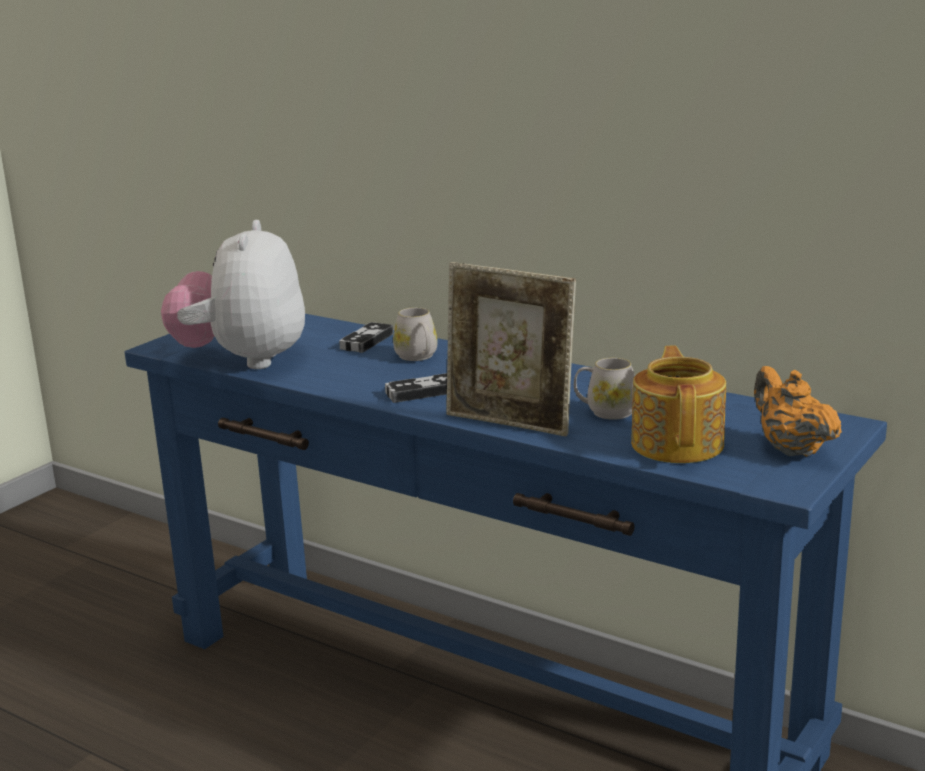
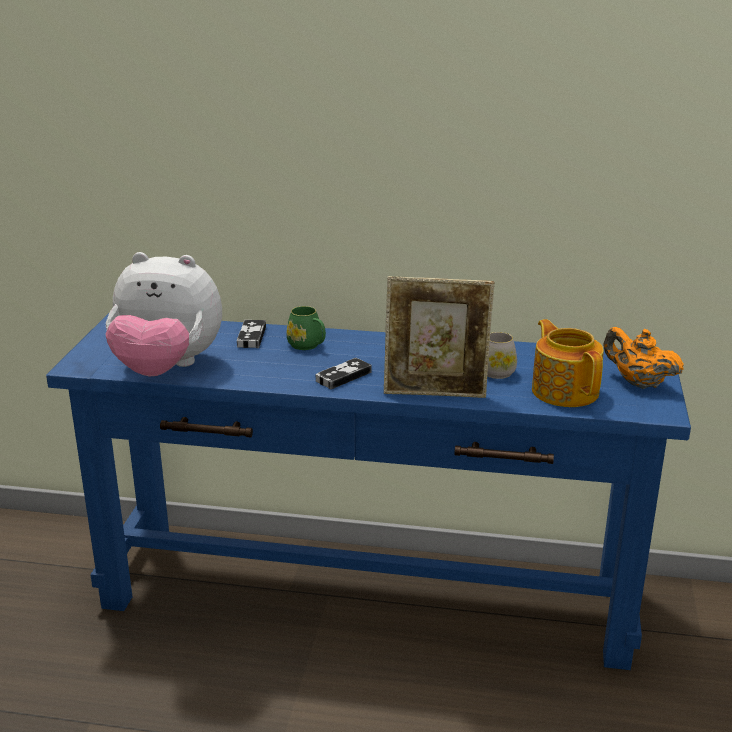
camera: 25 degrees left, 5 degrees up
(243, 360) = (166, 369): plush toy -> plush toy turned 60 degrees counterclockwise
(418, 357) = (308, 346): white mug -> green mug

